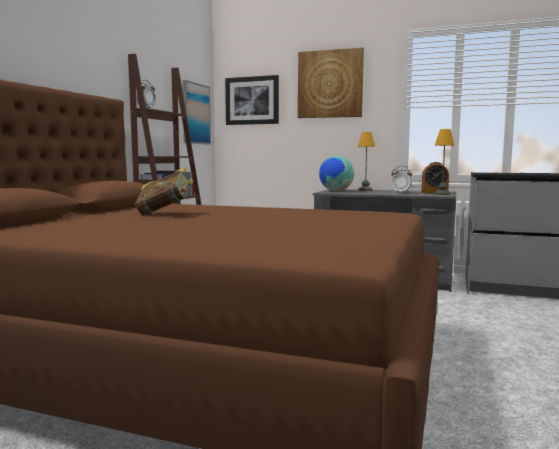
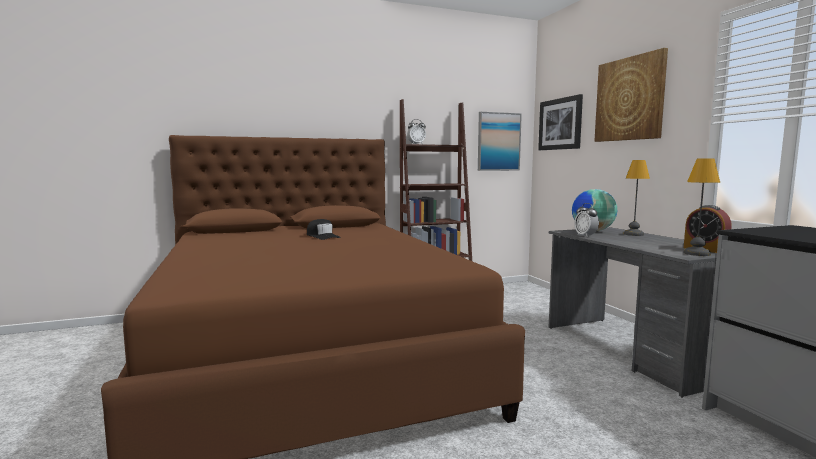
camera: 50 degrees right, 0 degrees up
(165, 214) = (322, 236): book -> black cap
(401, 192) = (654, 243): alarm clock -> alarm clock (585, 235)

